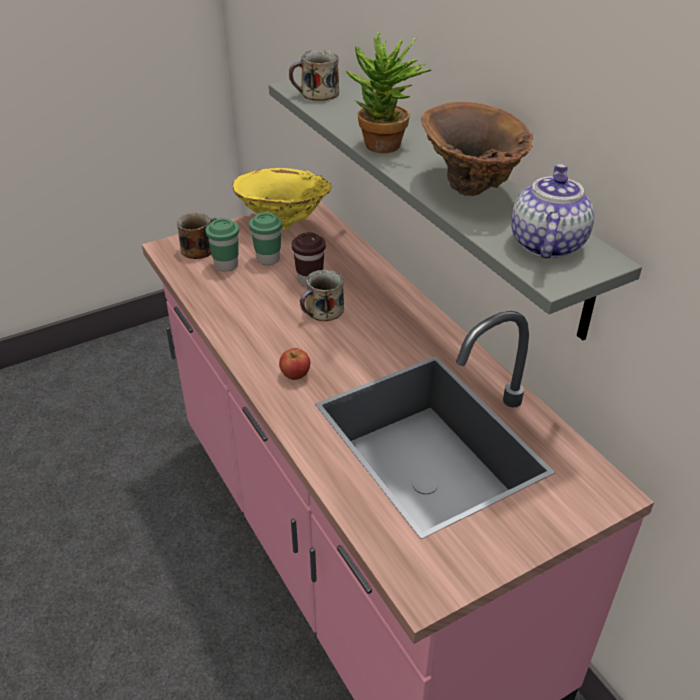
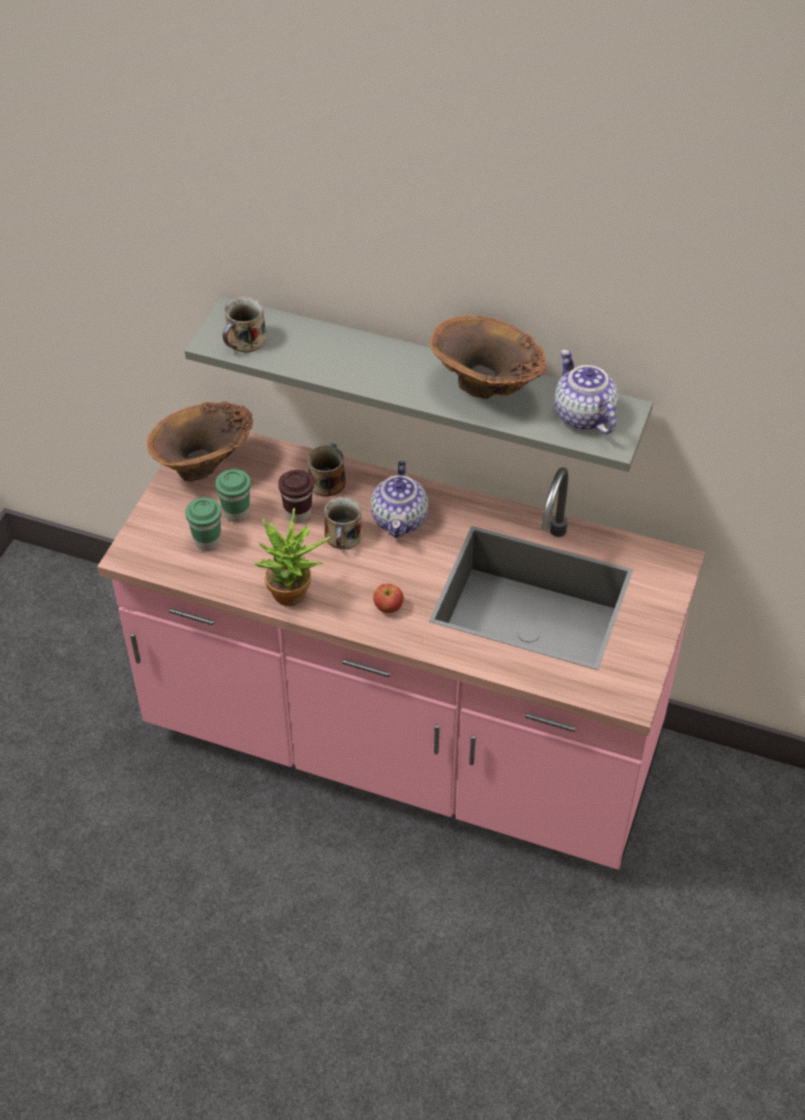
camera: 40 degrees left, 10 degrees up
(199, 248) = (160, 538): mug -> mug (327, 481)
(283, 226) = (206, 468): yellow vase -> brown vase
(381, 322) = (400, 520): none -> teapot
(384, 149) = (378, 380): potted plant -> potted plant (294, 597)

